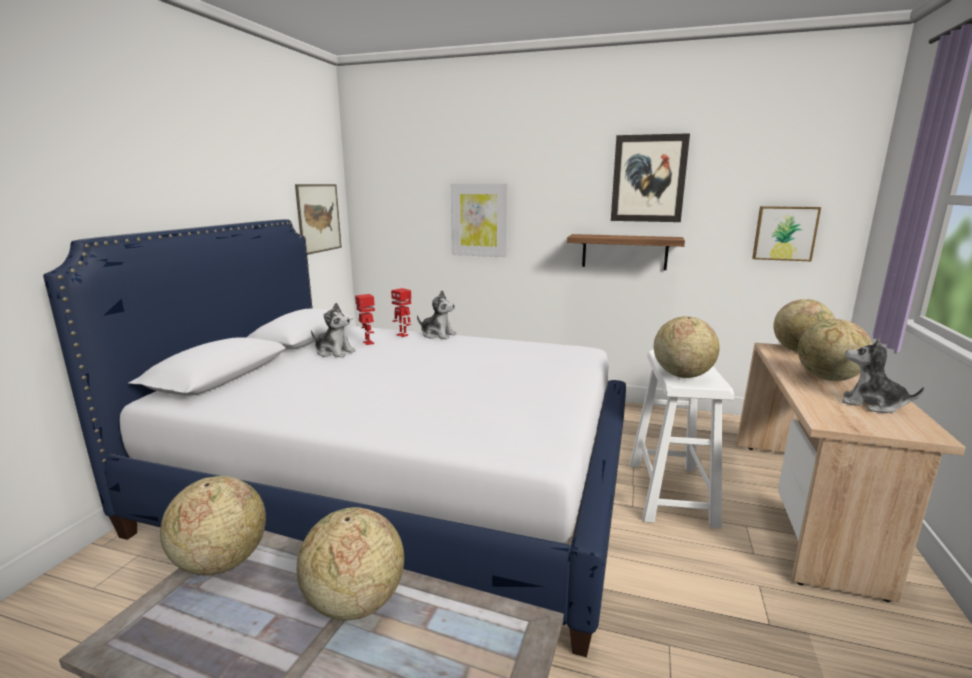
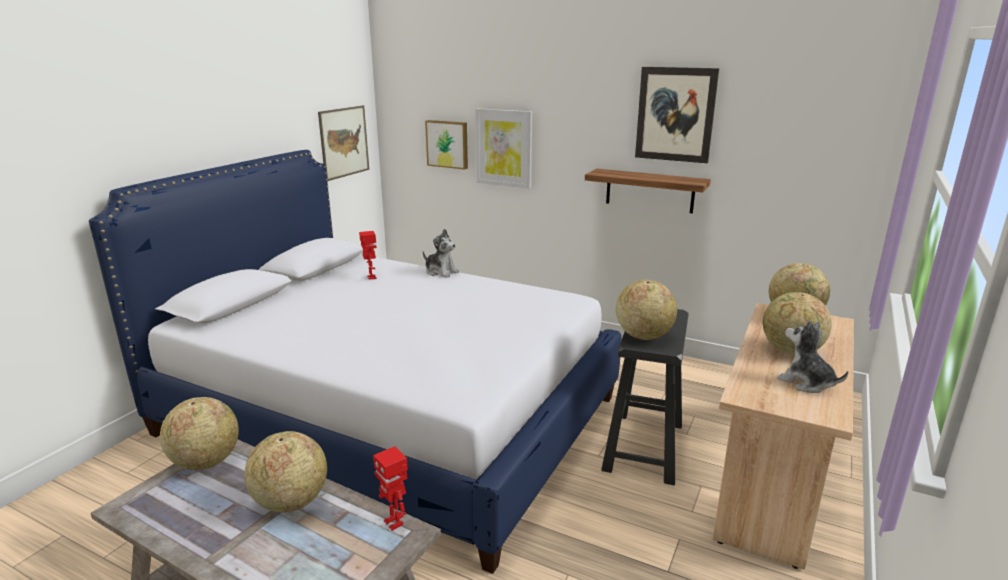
camera: 10 degrees right, 5 degrees up
(334, 352) = (336, 286): plush toy -> none
(403, 335) = (407, 270): toy robot -> toy robot (394, 522)
(670, 492) = (644, 446): white stool -> black stool
(784, 233) = (819, 182): picture -> picture (448, 144)

